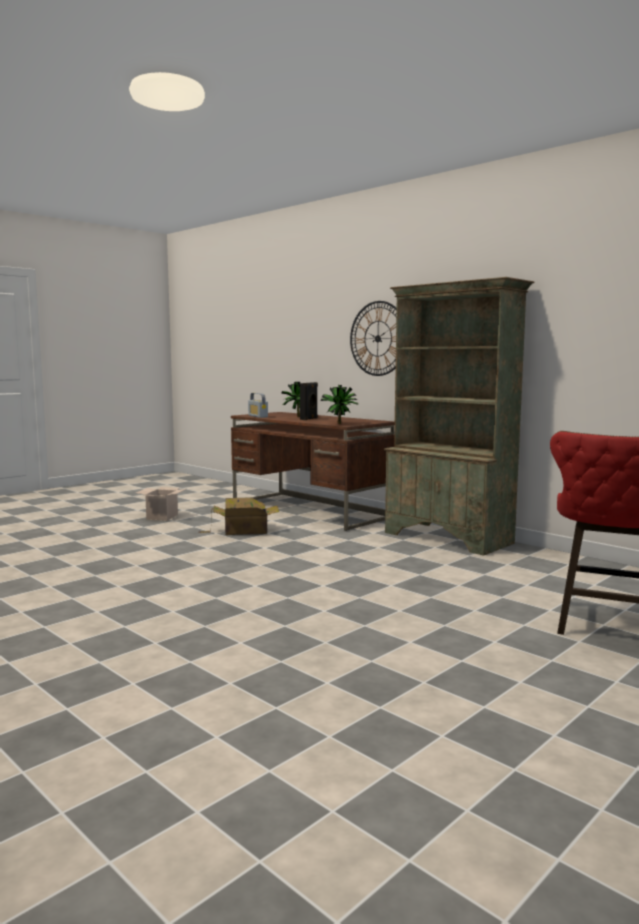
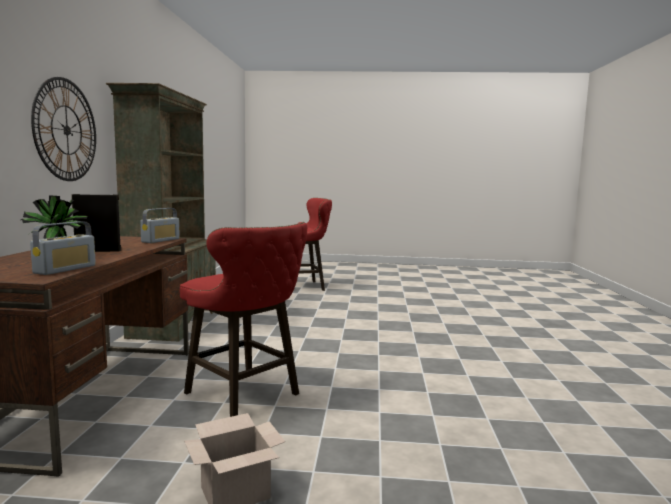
camera: 130 degrees left, 0 degrees up
(243, 531) = (245, 395): cardboard box -> red stool
(340, 424) = (161, 240): potted plant -> radio

